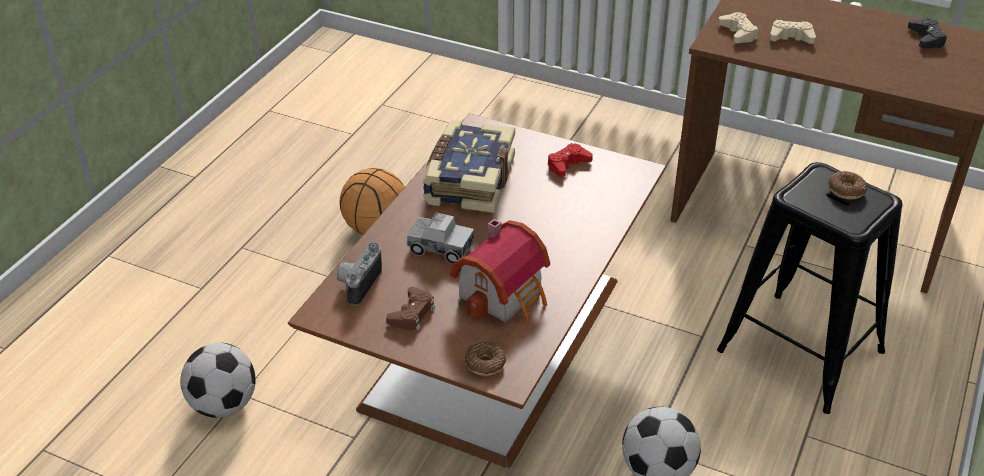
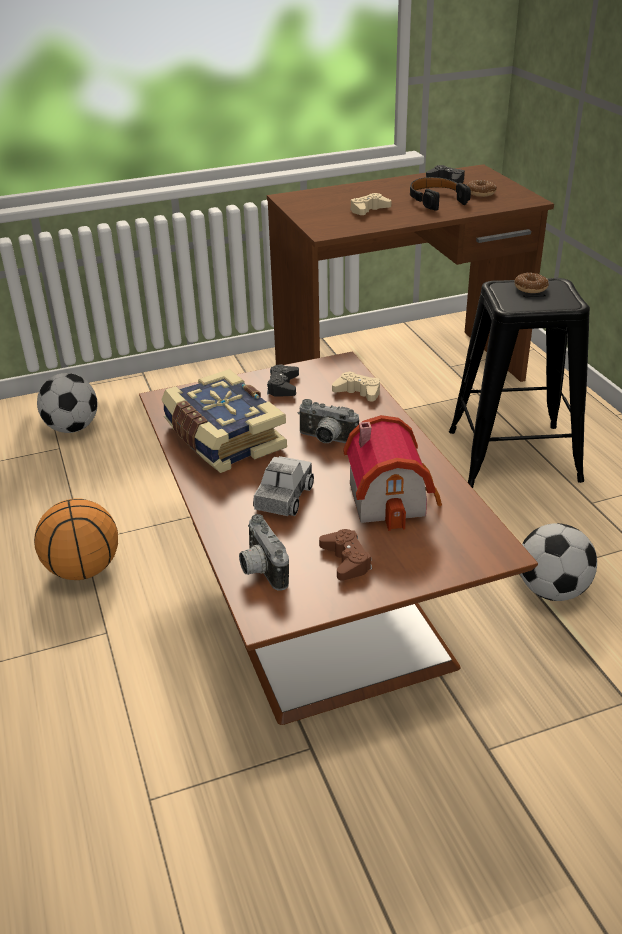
camera: 45 degrees left, 5 degrees down
(224, 404) = (144, 823): football -> football (72, 428)
(440, 248) = (284, 498): toy truck -> toy truck turned 45 degrees counterclockwise
(485, 363) = (463, 554): donut -> donut (481, 193)
(530, 225) = (326, 440): none -> camera
(568, 164) = (283, 386): red game controller -> black game controller
(738, 33) = (330, 221): beige game controller -> beige game controller (358, 392)
(873, 56) = (436, 200): none -> black headphones

